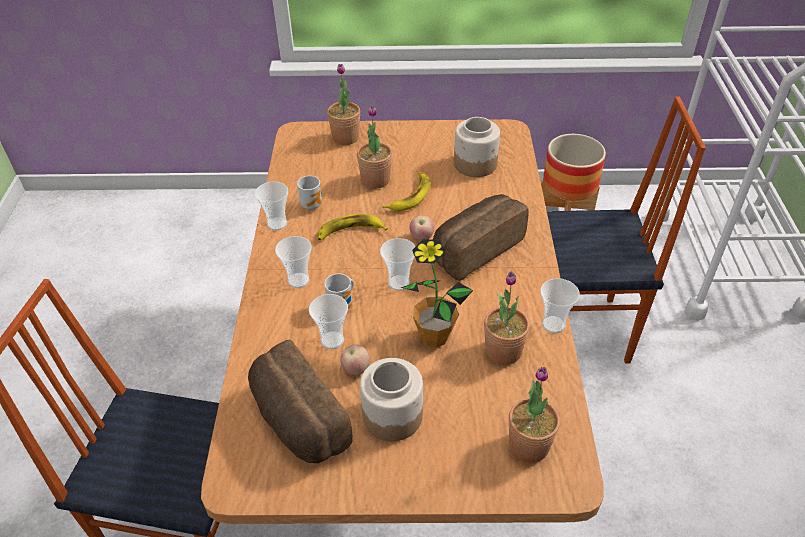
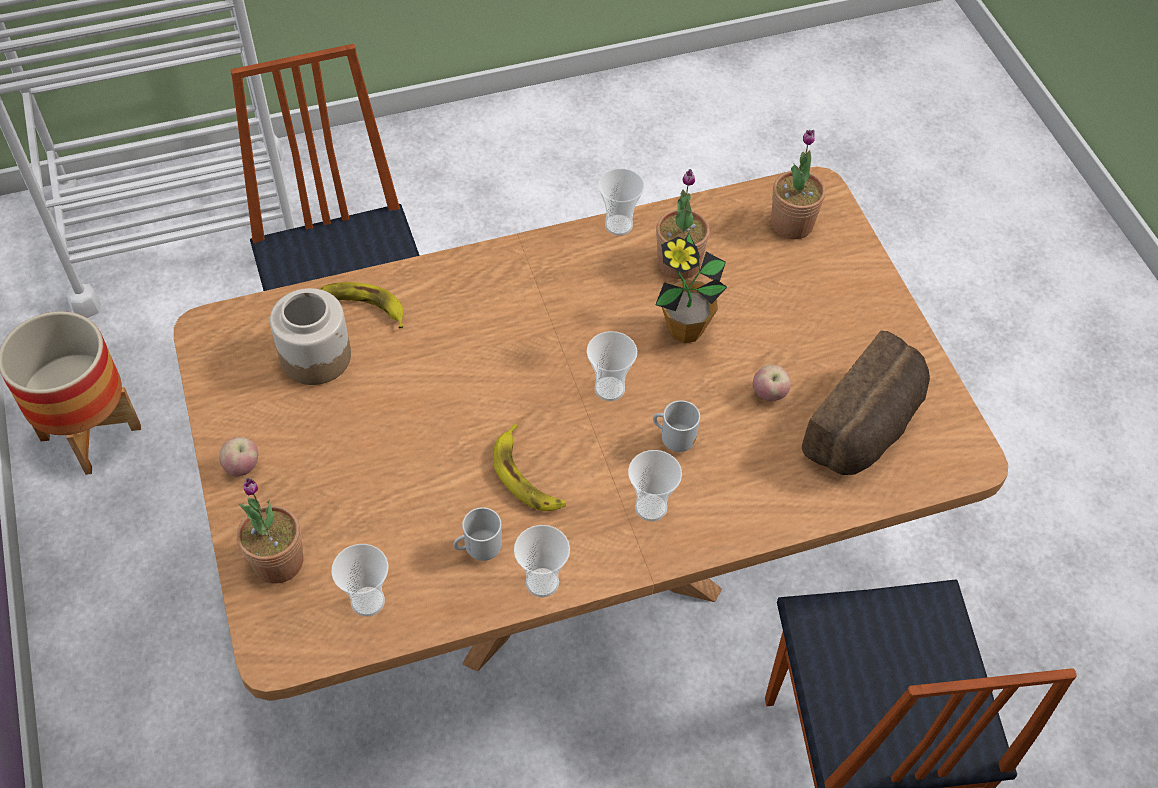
camera: 110 degrees left, 10 degrees up
(332, 340) = (737, 432): cup -> cup (367, 601)
(375, 180) = (391, 479): potted plant -> none
(392, 415) = (813, 342): jar -> none
(410, 196) = (419, 422): banana -> banana (359, 308)
(421, 237) = (511, 385): apple -> apple (242, 467)
(475, 248) = (513, 321): bread -> none

